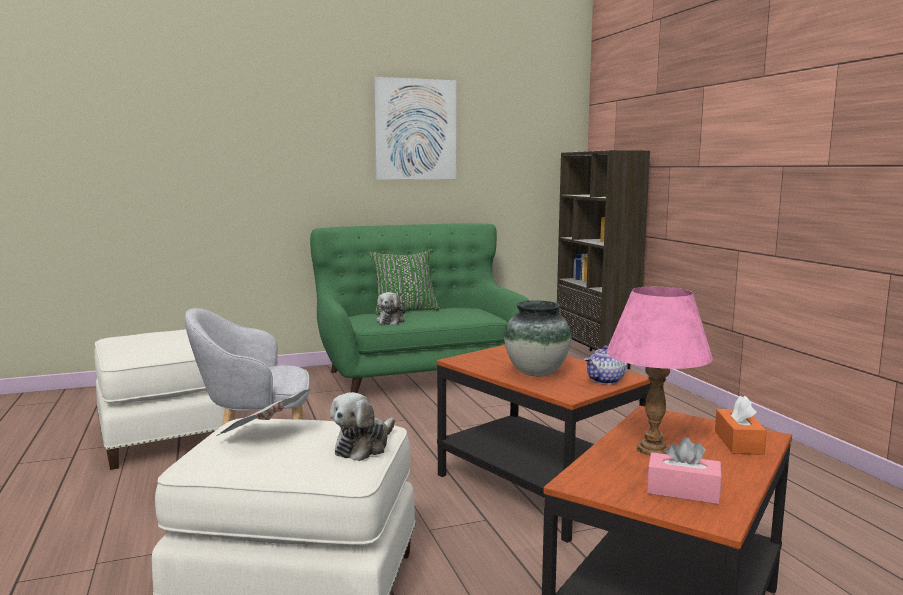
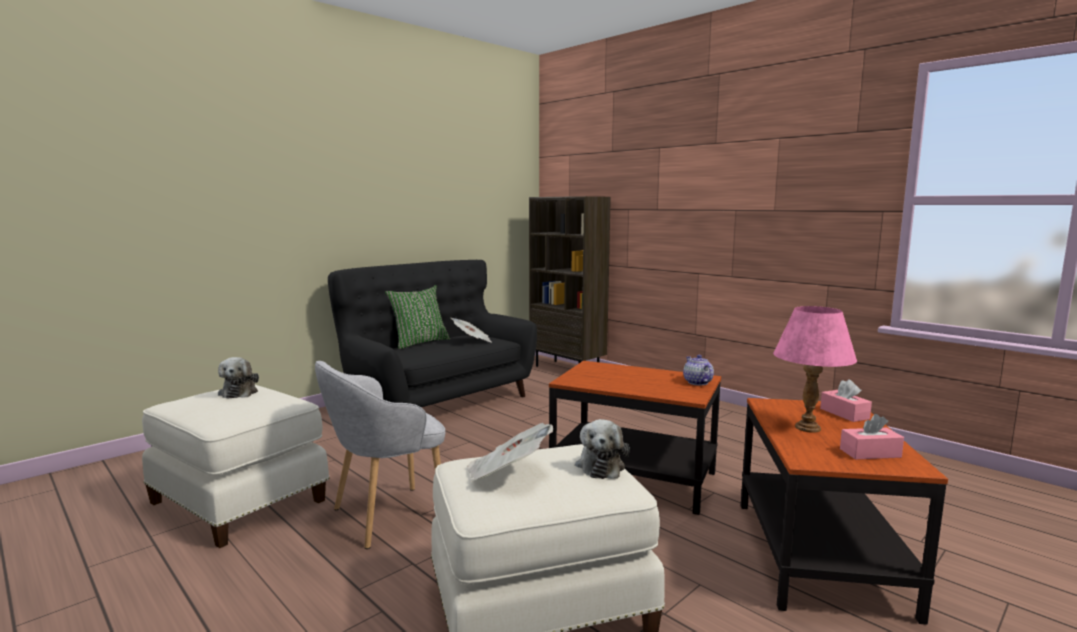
camera: 25 degrees left, 0 degrees up
(391, 321) = (425, 354): plush toy -> plush toy (239, 392)
(416, 129) = (410, 175): picture -> none
(419, 376) = (438, 401): green sofa -> black sofa
(456, 313) = (472, 341): none -> newspaper
(536, 373) = (641, 383): vase -> none
(605, 380) = (697, 382): teapot -> teapot turned 135 degrees clockwise
(738, 442) = (844, 413): orange tissue box -> pink tissue box

